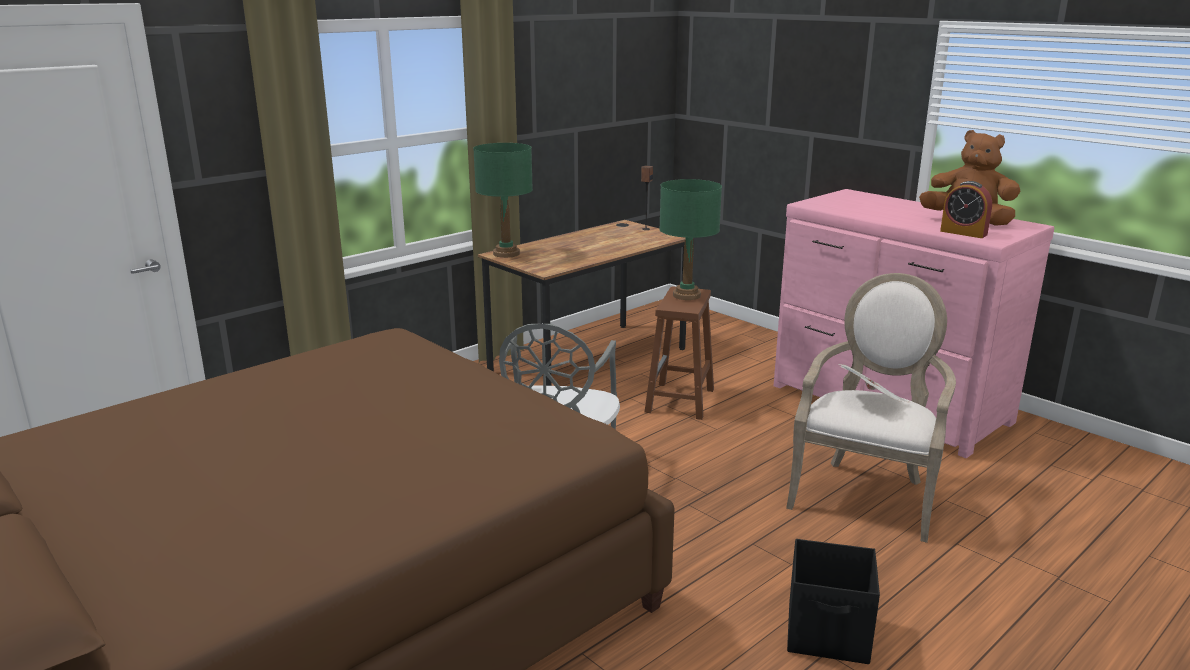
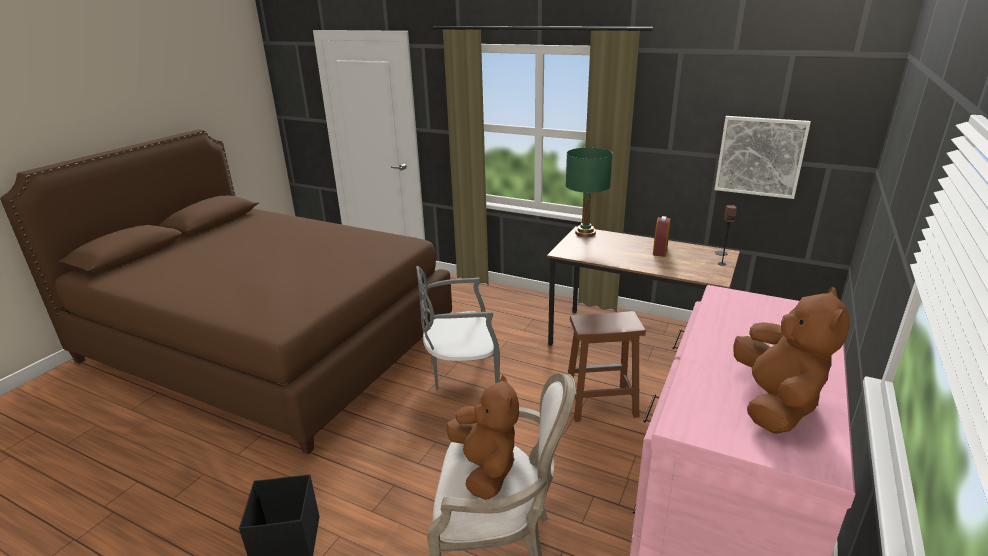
camera: 70 degrees right, 5 degrees up
(607, 121) = (760, 156): none -> picture
(687, 295) = (617, 321): green table lamp -> none
(872, 401) = (485, 468): newspaper -> brown plush toy
(963, 233) = (700, 400): alarm clock -> alarm clock (660, 250)

